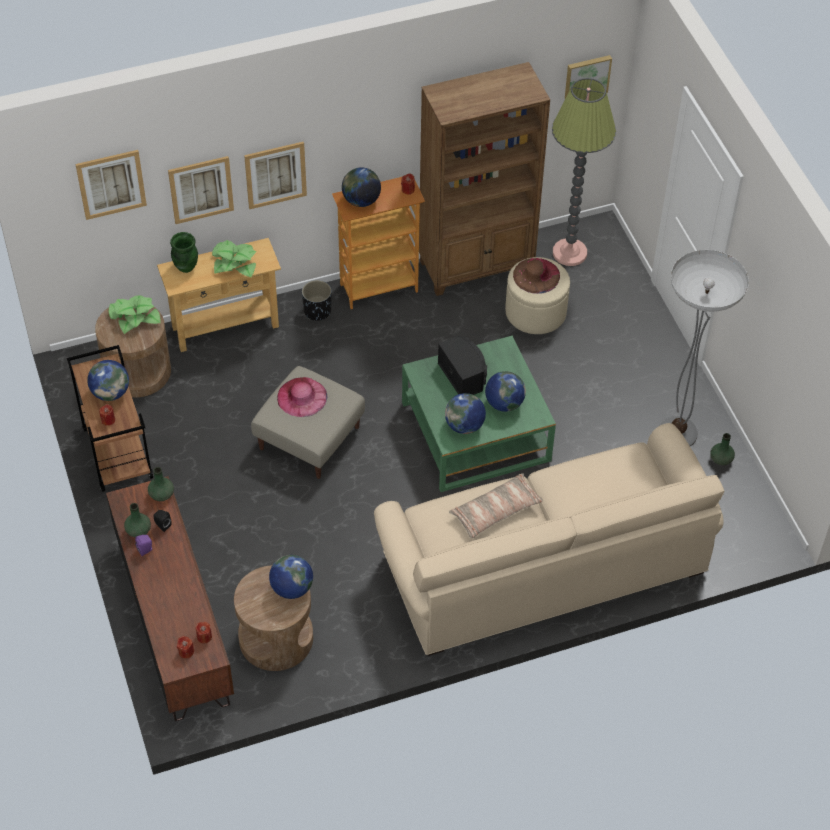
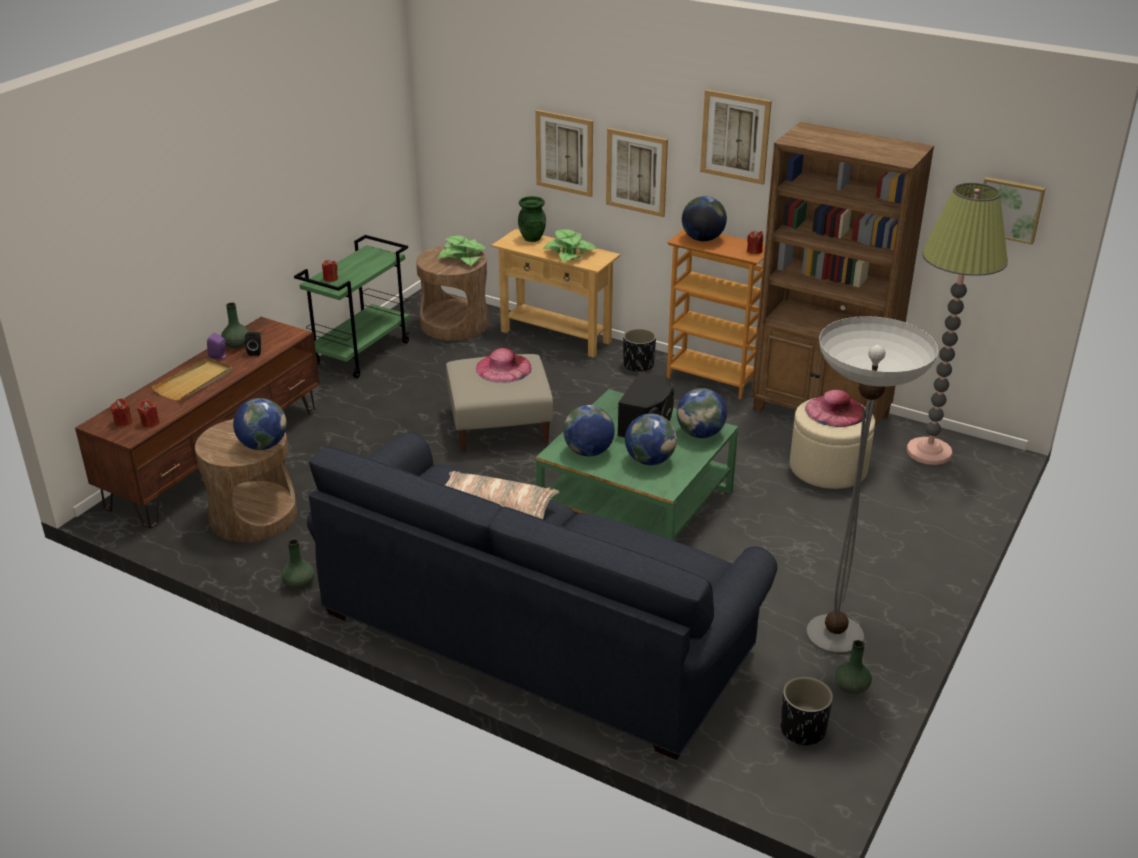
camera: 50 degrees right, 20 degrees down
(110, 393) = (360, 268): globe -> globe (700, 434)
(111, 184) = (486, 101): picture -> picture (735, 136)
(116, 452) = (361, 353): brown cart -> green cart
(162, 494) = (289, 338): green vase -> green vase (299, 583)
(170, 583) = (194, 382): none -> beige tray
(536, 275) = (835, 411): brown hat -> pink hat
(544, 564) = (534, 631): beige sofa -> blue sofa
(731, 505) = (802, 730): none -> black planter

